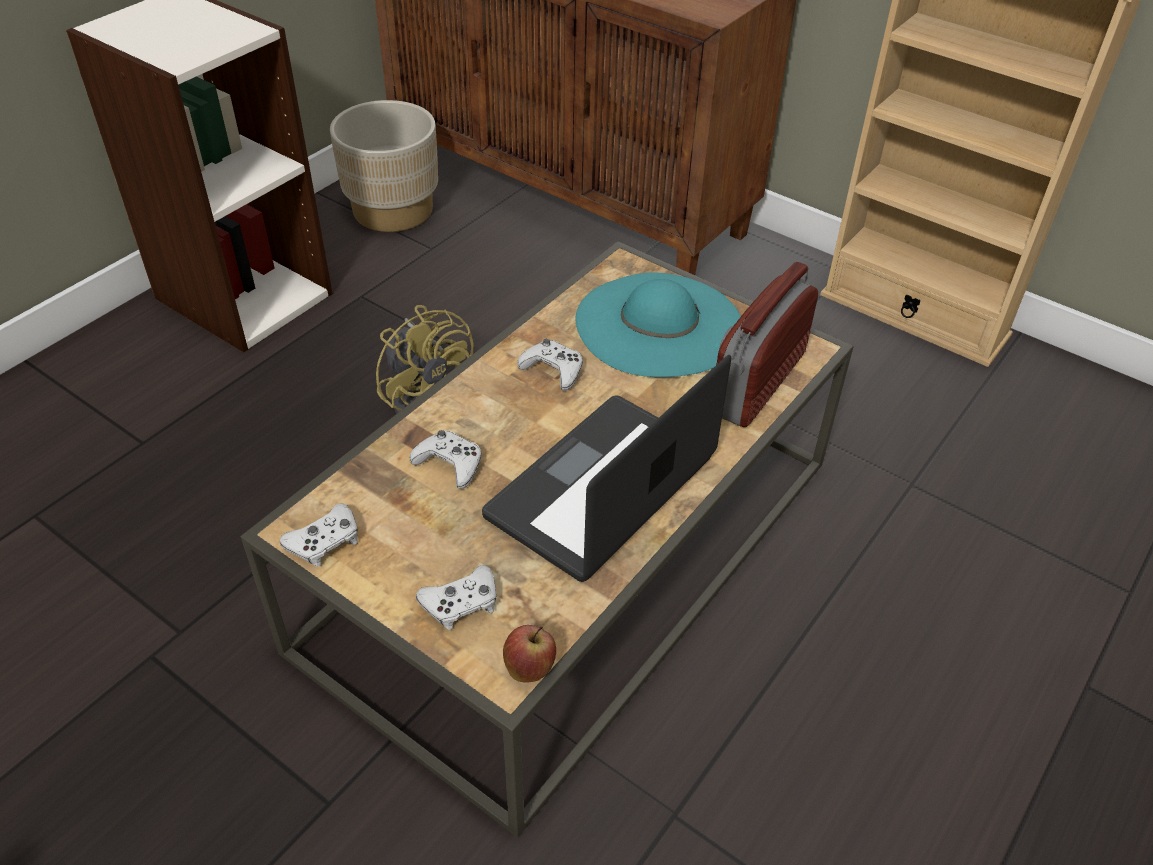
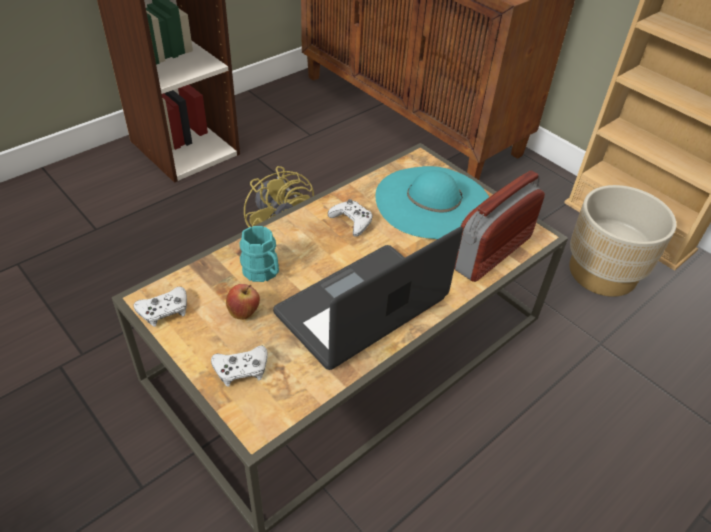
camera: 10 degrees right, 0 degrees up
(393, 210) = (293, 108): beige planter -> beige planter (602, 273)
(450, 464) = (263, 273): white game controller -> turquoise mug
(530, 668) = (274, 424): apple -> apple (244, 312)

